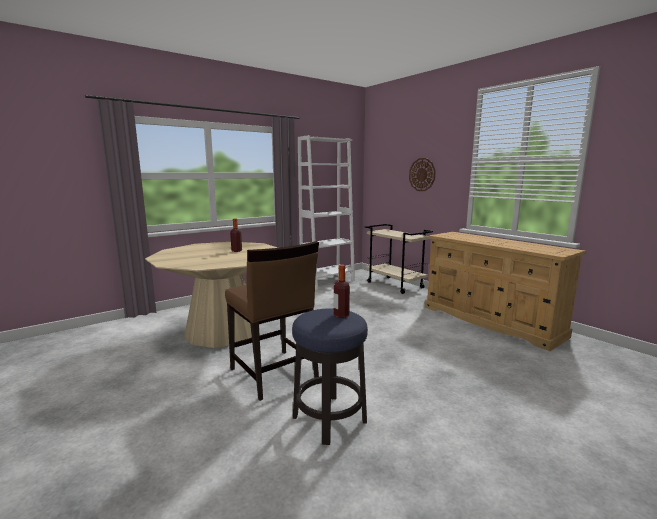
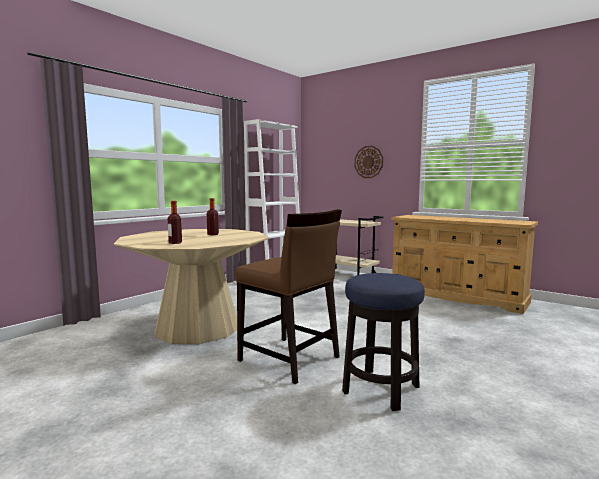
camera: 15 degrees left, 5 degrees down
(341, 315) = (392, 276): bottle -> bottle (175, 243)

